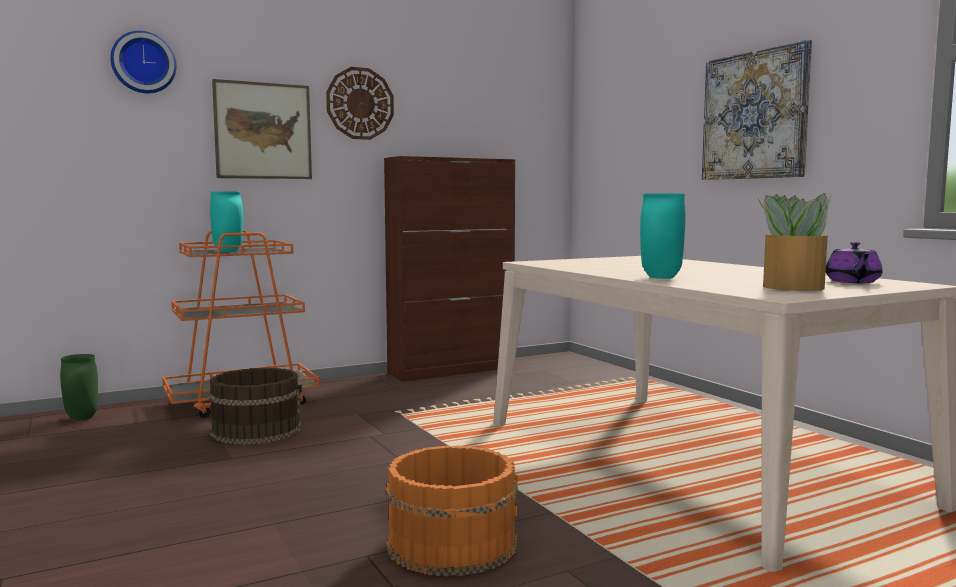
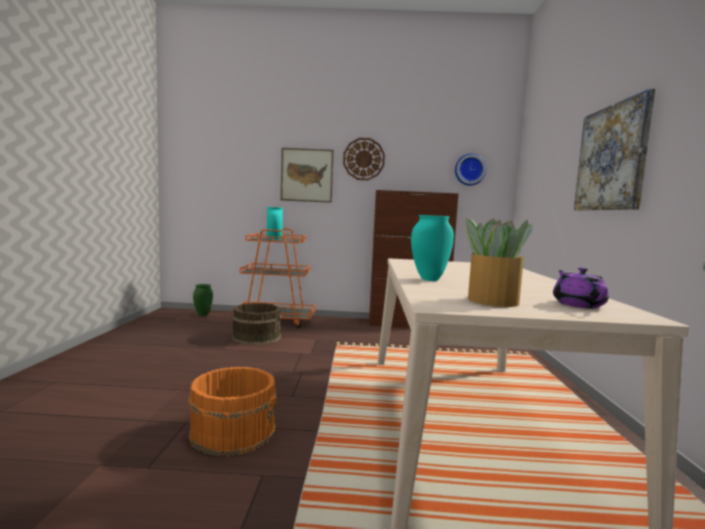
camera: 30 degrees right, 0 degrees up
(143, 63) = (249, 140): wall clock -> wall clock (469, 169)
(852, 282) = (578, 304): purple teapot -> purple teapot turned 135 degrees clockwise

